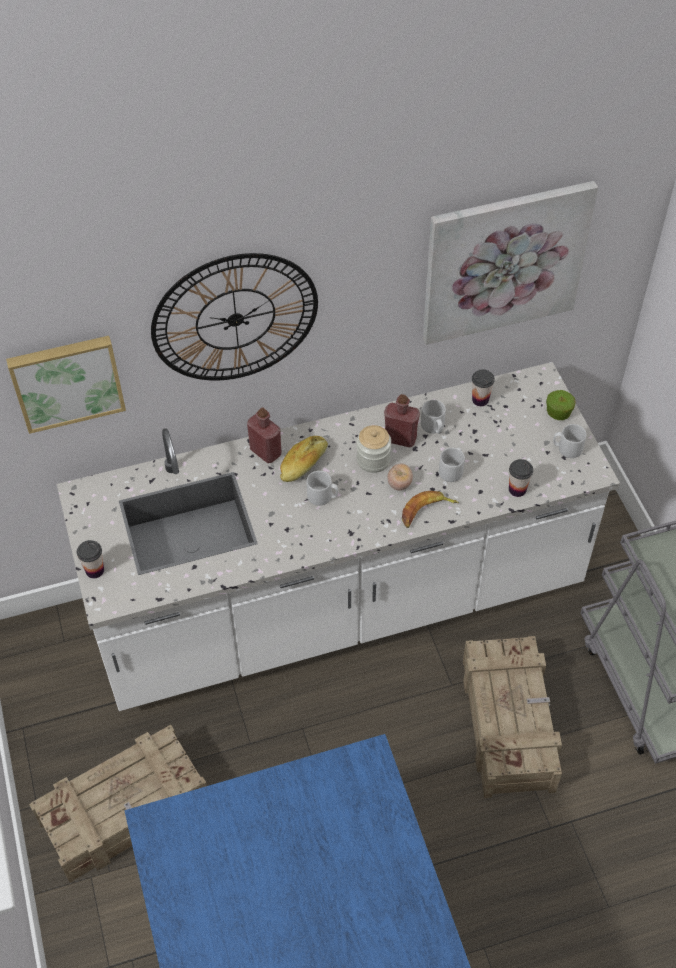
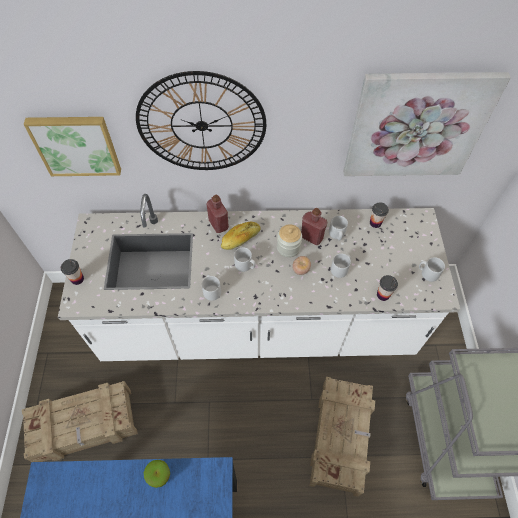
camera: 15 degrees right, 5 degrees up
(288, 539) = (211, 290): none -> grey mug
(426, 512) = (313, 295): banana -> none
(558, 413) = (428, 245): apple -> apple (159, 475)

